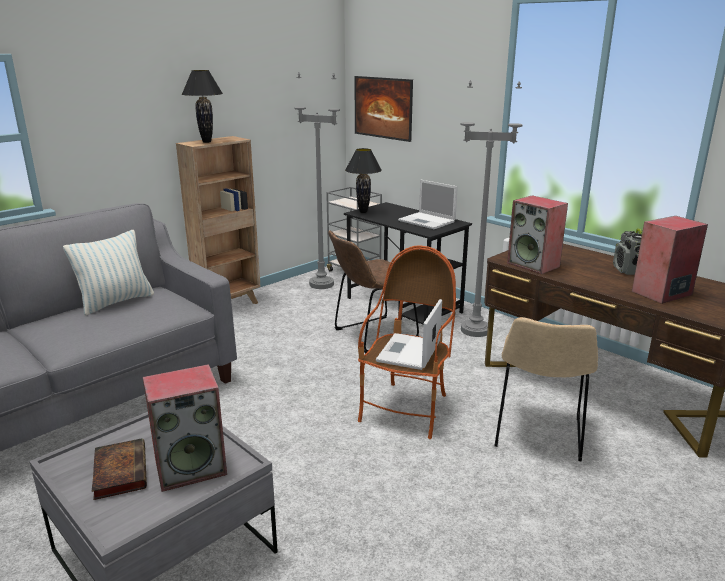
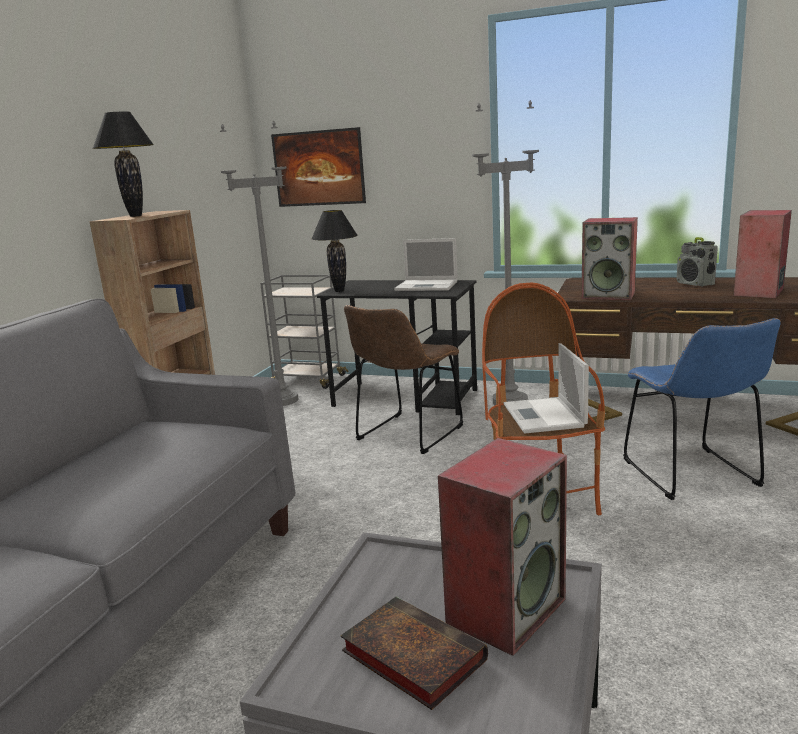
camera: 25 degrees left, 5 degrees down
(116, 302) = (111, 449): pillow -> none
(538, 434) = (693, 476): beige chair -> blue chair

